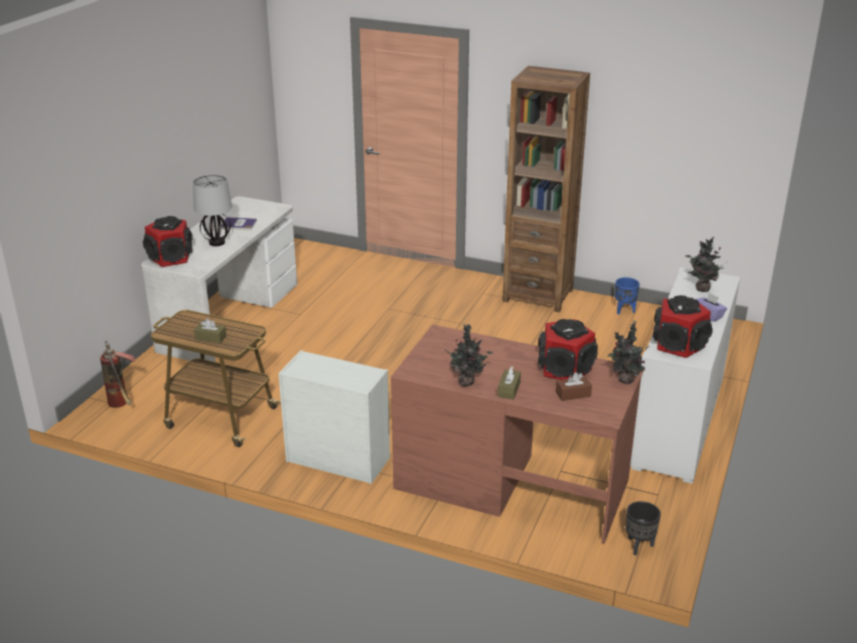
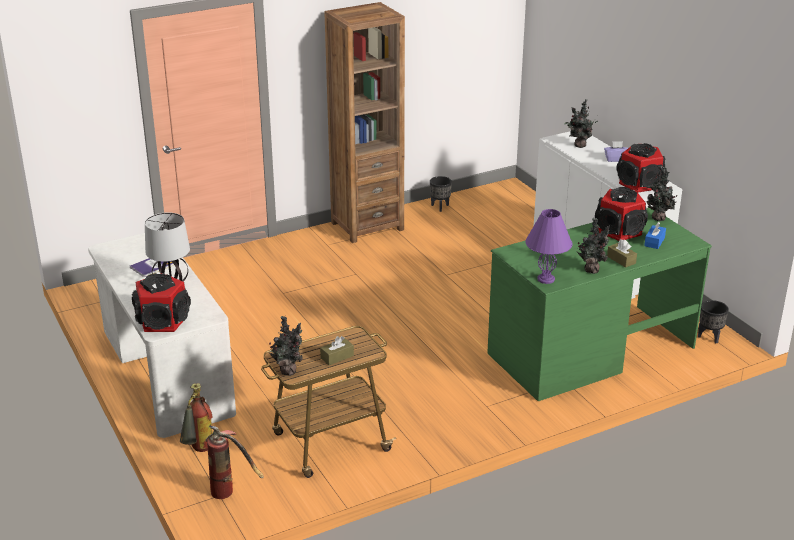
camera: 50 degrees left, 0 degrees up
(153, 372) = (198, 452): none -> fire extinguisher
(169, 328) = (288, 370): none -> potted plant
(336, 459) = (468, 410): white dresser -> none
(416, 366) = (545, 279): none -> purple table lamp
(511, 483) = (590, 350): brown desk -> green desk
(573, 394) = (654, 242): brown tissue box -> blue tissue box
(624, 310) = (440, 207): blue planter -> black planter

